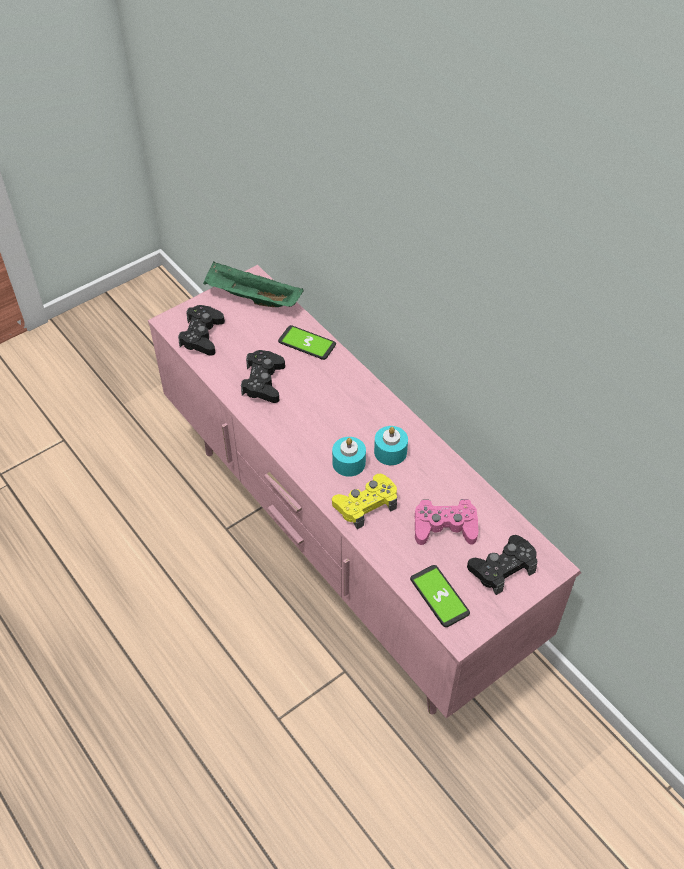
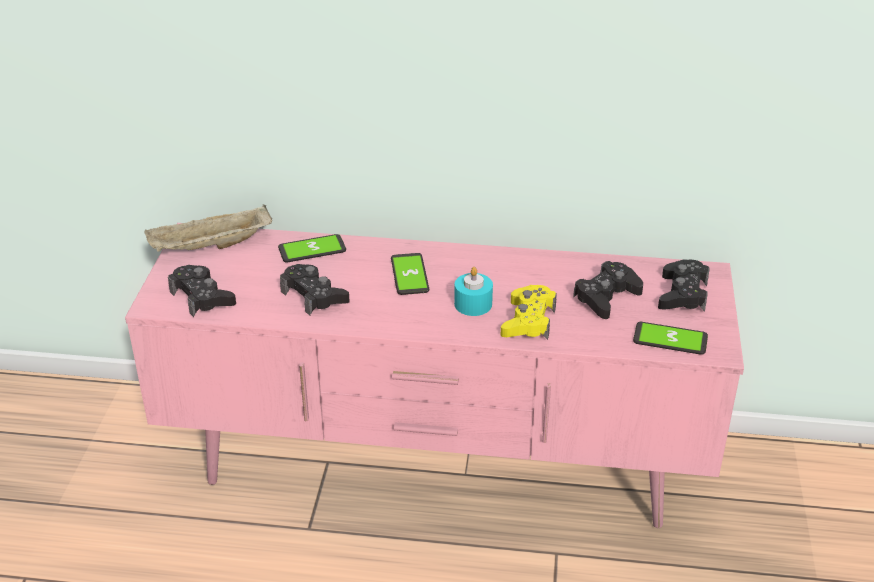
camera: 45 degrees left, 15 degrees down
(251, 299) = (210, 247): green tray -> beige tray
(339, 408) = (409, 275): none -> phone
(390, 452) = (494, 277): turquoise candle -> none
(444, 527) = (606, 297): pink game controller -> black game controller

